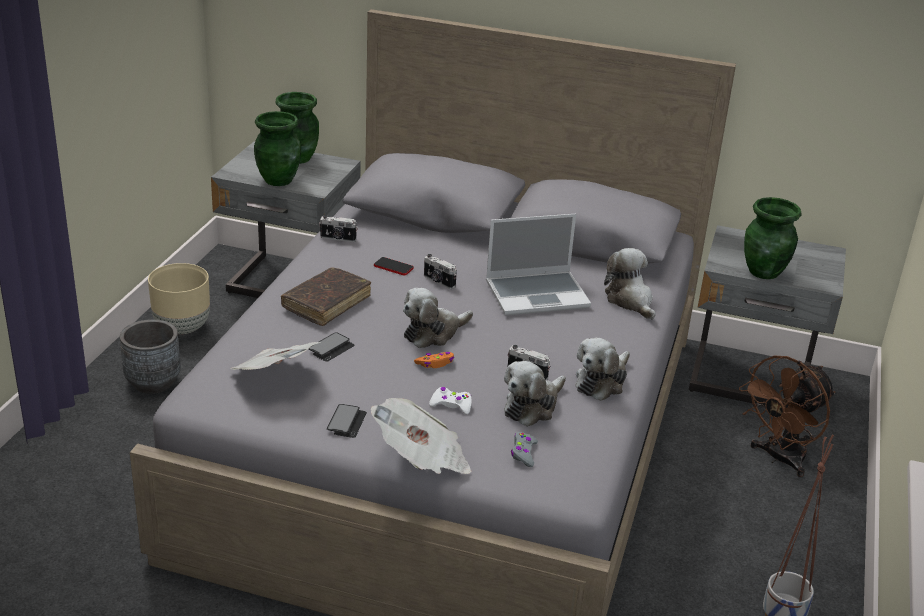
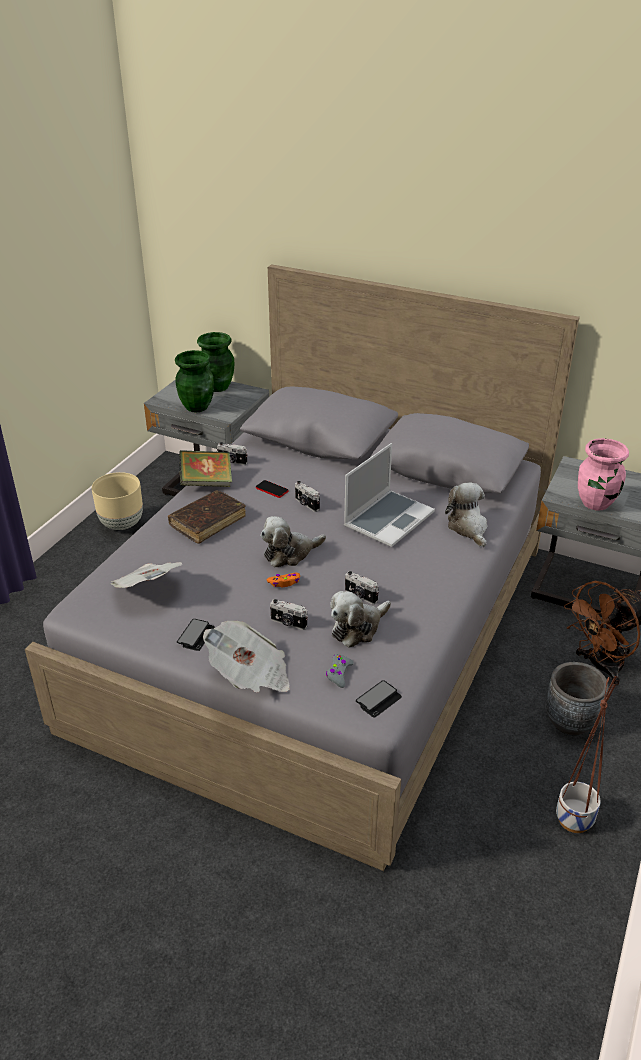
camera: 10 degrees right, 5 degrees up
(153, 382) = (89, 571): grey planter -> grey planter (570, 721)
(313, 262) = (206, 483): none -> book
(331, 348) = (201, 564): phone -> phone (378, 700)
(451, 405) = (288, 623): white game controller -> camera
(538, 294) = (388, 519): laptop -> laptop turned 45 degrees counterclockwise
(602, 382) = (424, 606): plush toy -> none
(764, 272) = (596, 503): green vase -> pink vase

